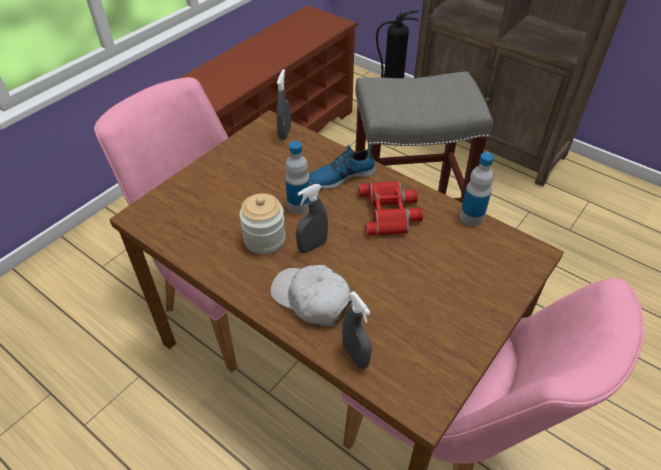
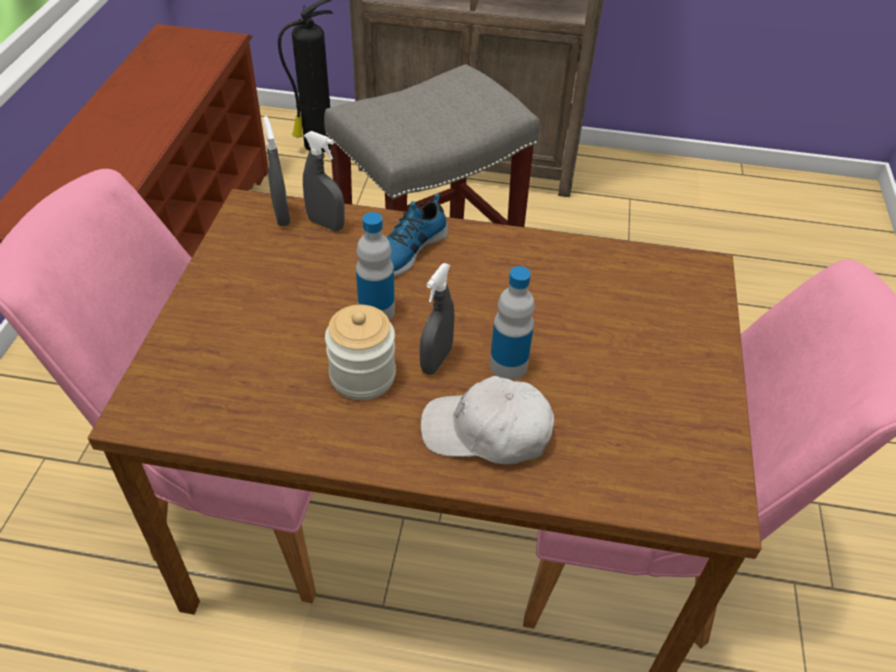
camera: 30 degrees left, 0 degrees up
(355, 356) = (595, 481): grey spray bottle -> grey spray bottle (326, 224)
(390, 212) = (505, 277): red binoculars -> none
(471, 217) = (606, 250): bottle -> bottle (508, 365)

